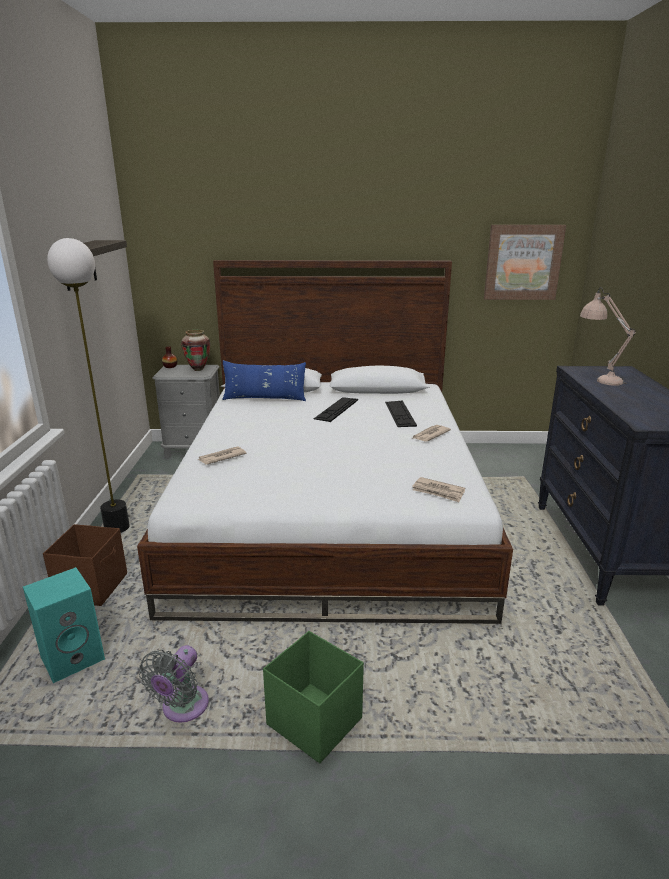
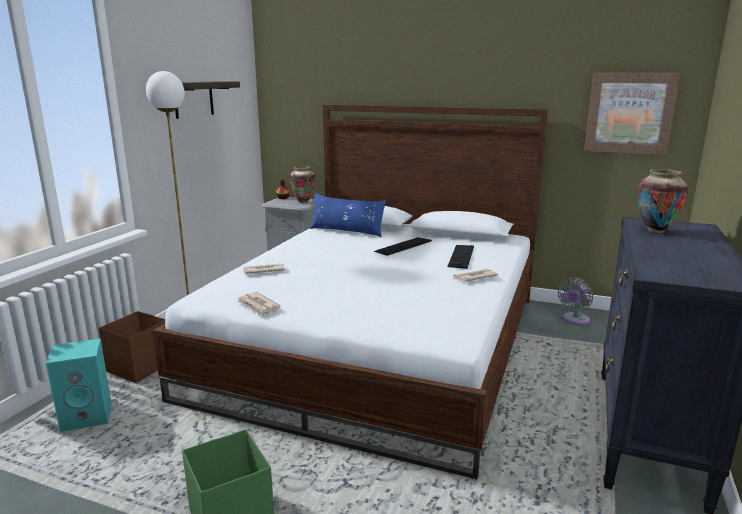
camera: 20 degrees right, 5 degrees down
(182, 708) = (135, 477): grey fan -> grey fan (574, 320)
(438, 492) = (432, 325): newspaper -> newspaper (258, 306)
(597, 378) = (655, 231): beige table lamp -> vase

